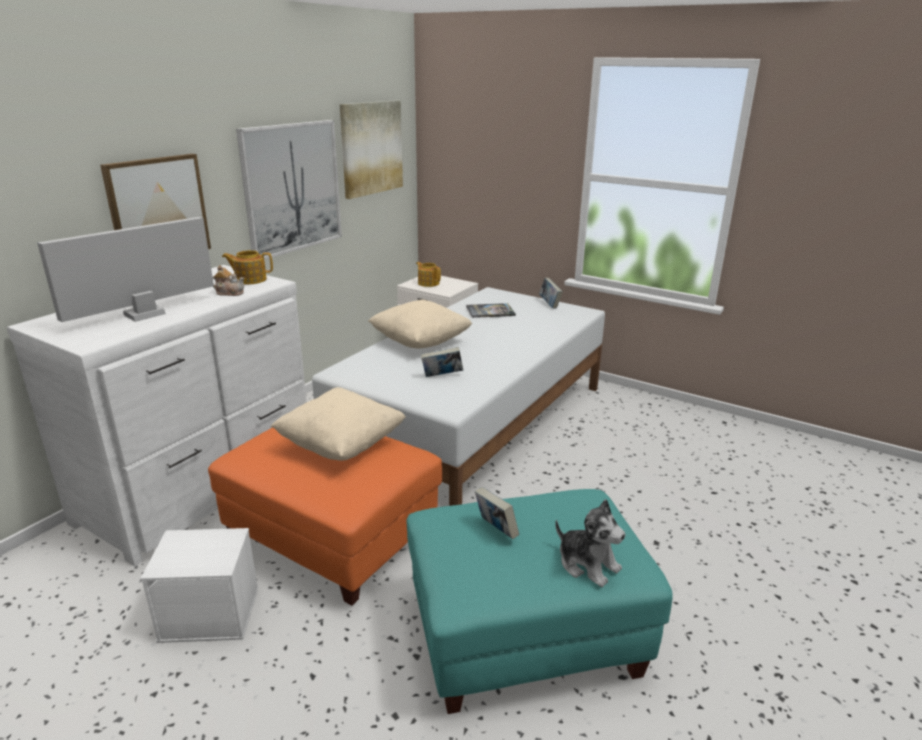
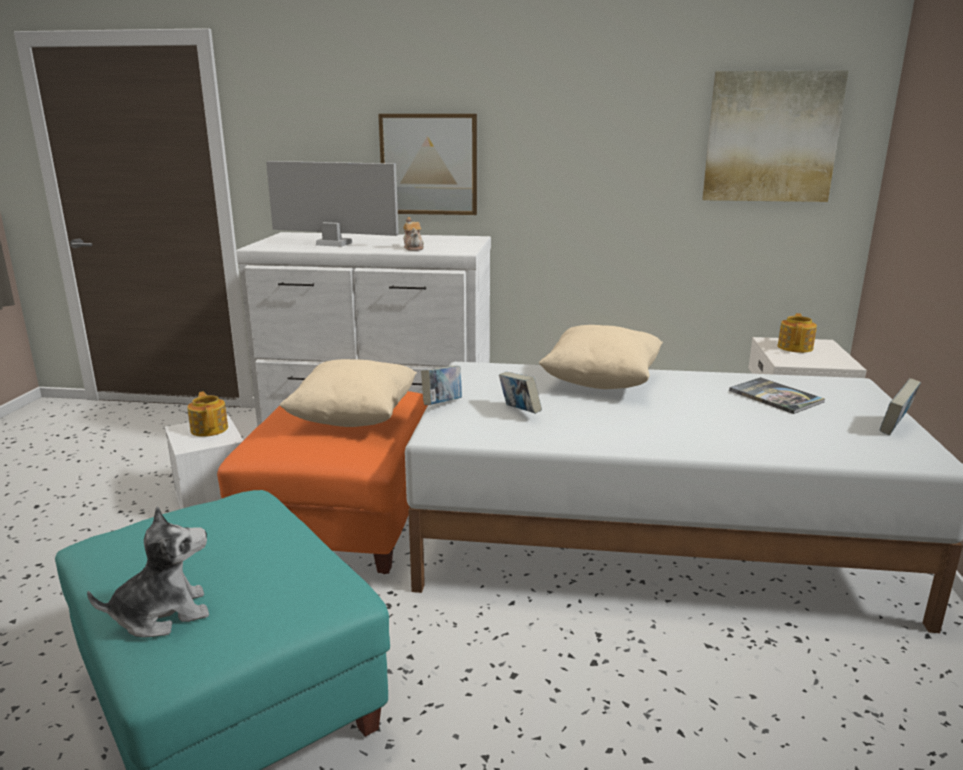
camera: 65 degrees right, 5 degrees down
(250, 279) = (459, 246): teapot -> teapot (210, 429)
(292, 188) = (609, 170): picture -> none
(495, 530) = (220, 533): book -> book (442, 404)
(587, 564) = (162, 614): plush toy -> plush toy turned 135 degrees counterclockwise

